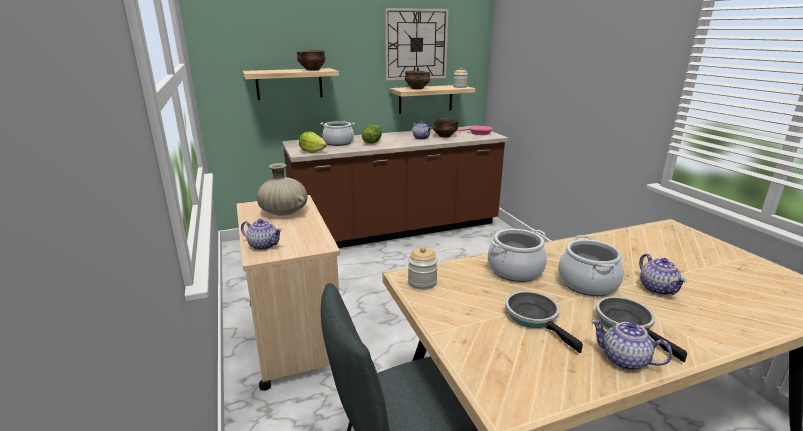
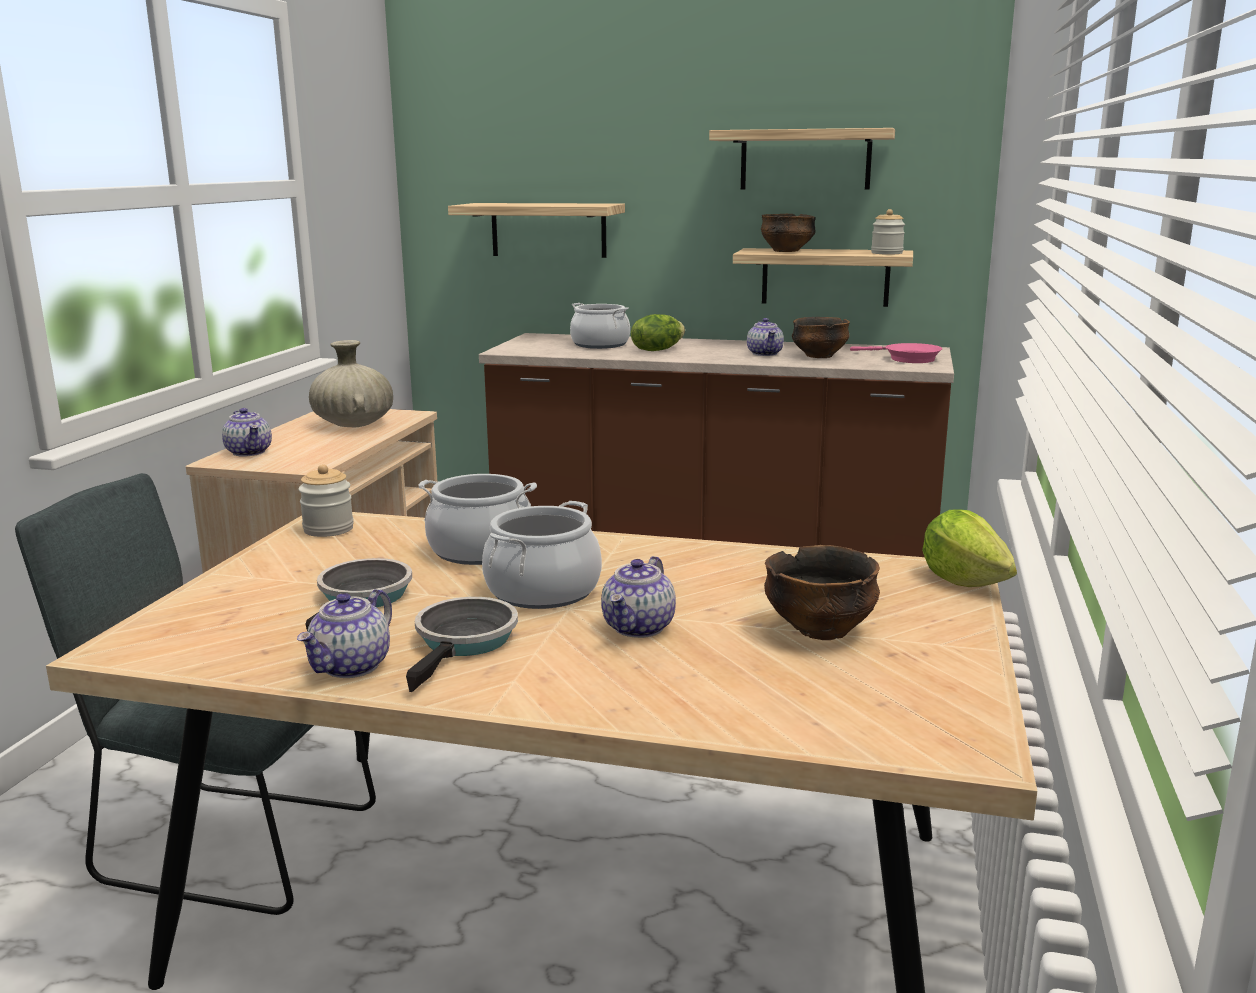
camera: 35 degrees right, 5 degrees down
(312, 70) = (574, 204): bowl -> bowl (820, 630)
(312, 151) = (527, 351): lettuce -> lettuce (964, 580)
(416, 44) = (805, 160): wall clock -> shelf
(623, 360) = (351, 667): teapot -> teapot turned 135 degrees counterclockwise

